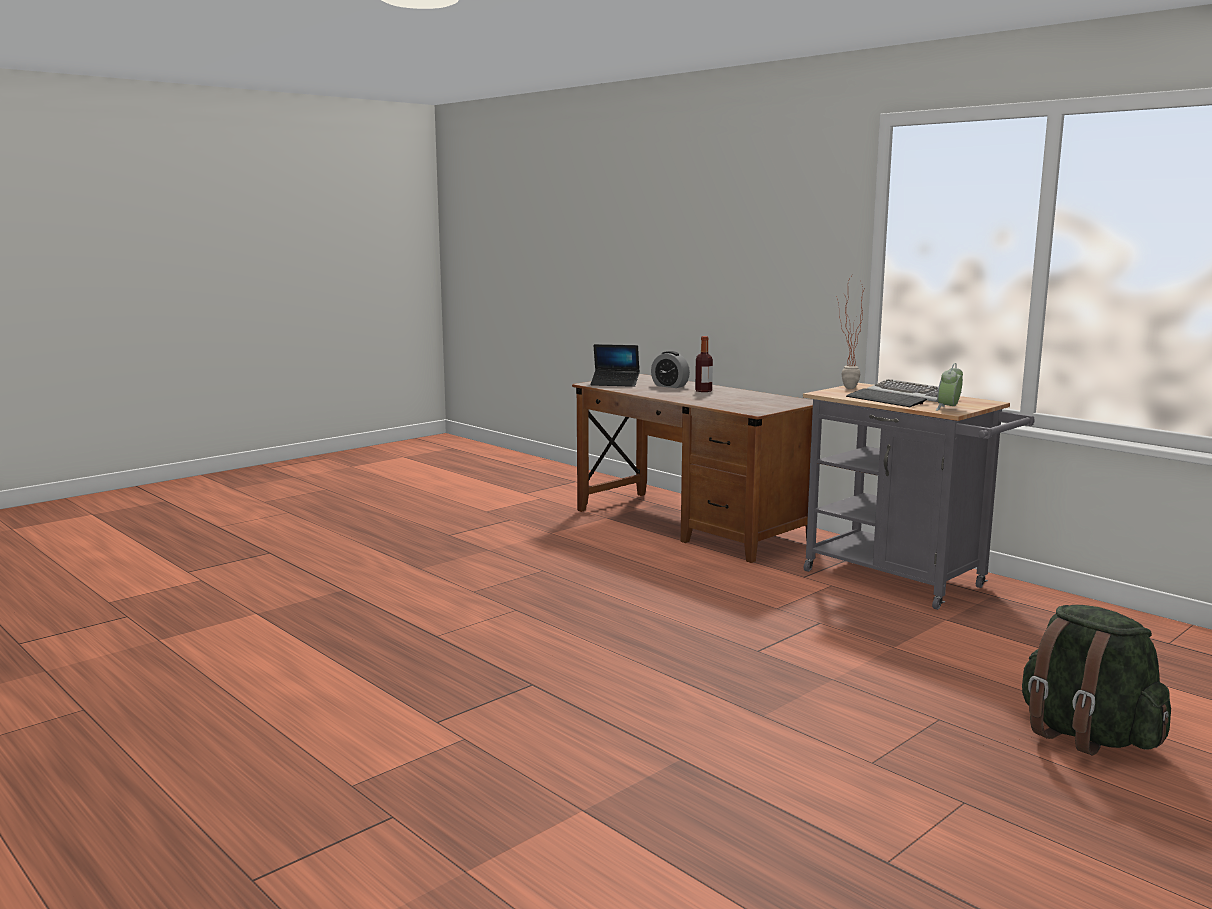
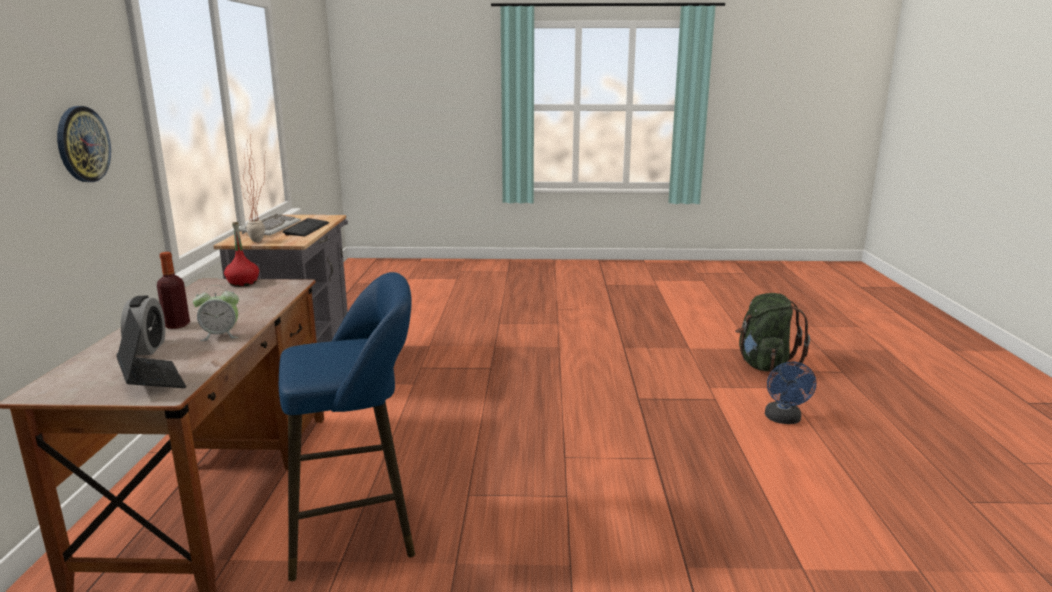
camera: 135 degrees left, 5 degrees up
(324, 727) = (784, 420): none -> blue fan
(572, 541) = (358, 529): none -> blue stool
(785, 405) = (243, 283): none -> red bottle
(789, 263) = (82, 144): none -> wall clock
(948, 409) = (321, 218): alarm clock -> alarm clock (220, 335)
(1086, 735) = (469, 305): green backpack -> green backpack (764, 365)

